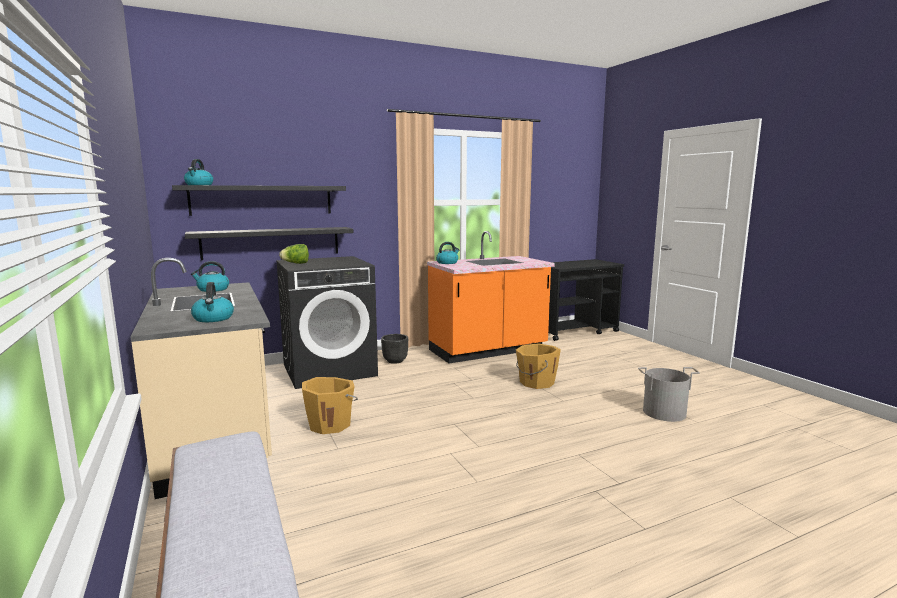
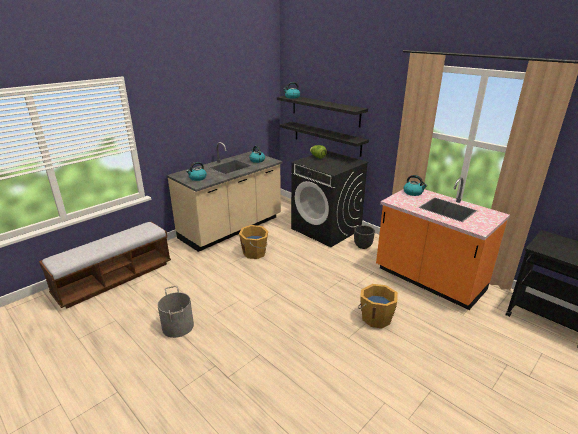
camera: 70 degrees right, 15 degrees up
(664, 413) = (364, 407): grey bucket -> grey bucket (177, 326)

